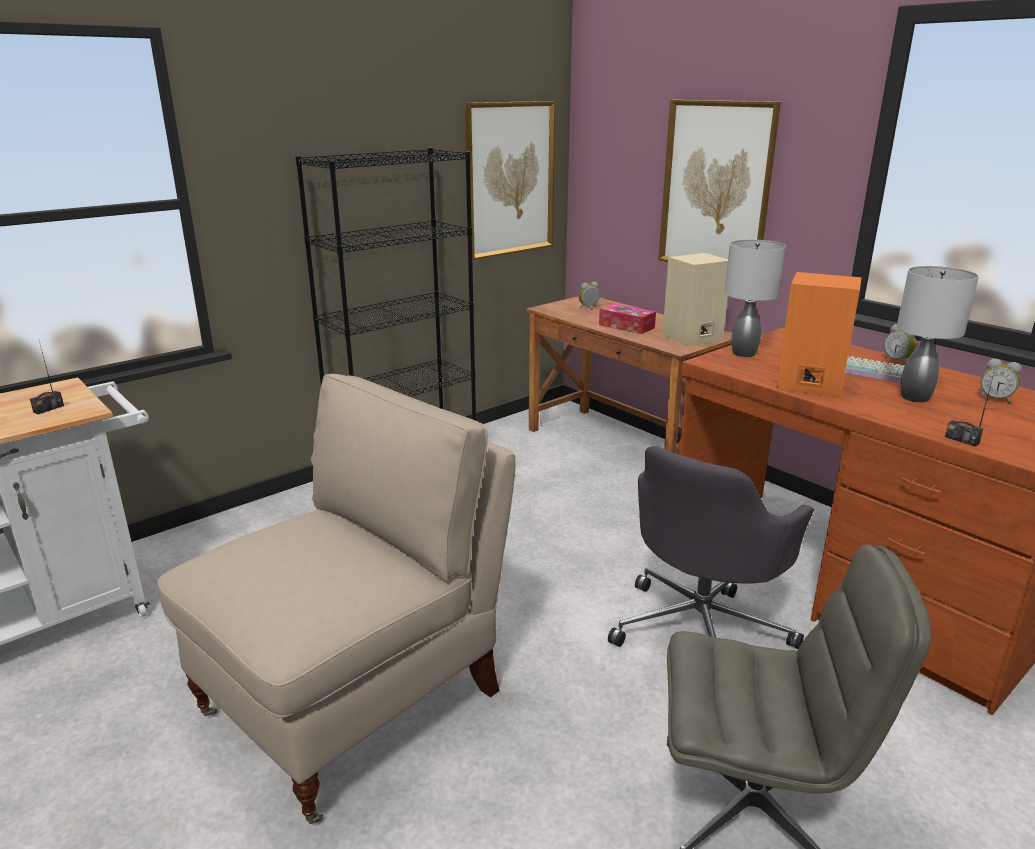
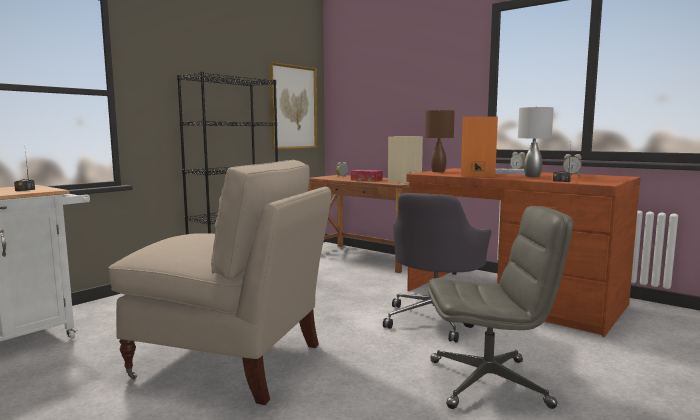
camera: 10 degrees left, 15 degrees down
(356, 701) = (231, 361): beige chair -> beige chair turned 75 degrees clockwise
(716, 188) = (409, 103): picture -> none
(744, 353) = (438, 171): grey table lamp -> brown table lamp

